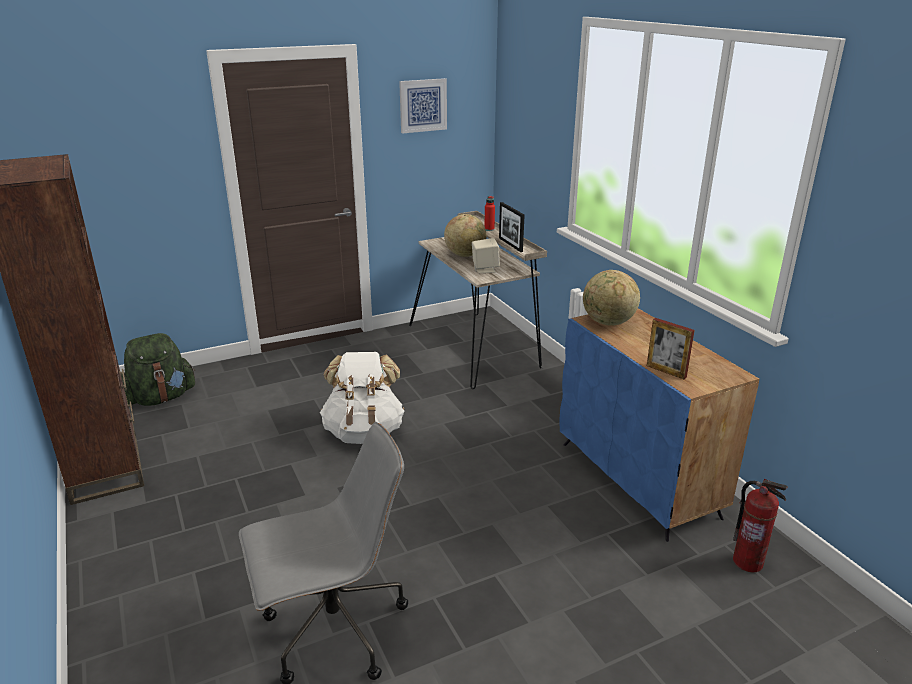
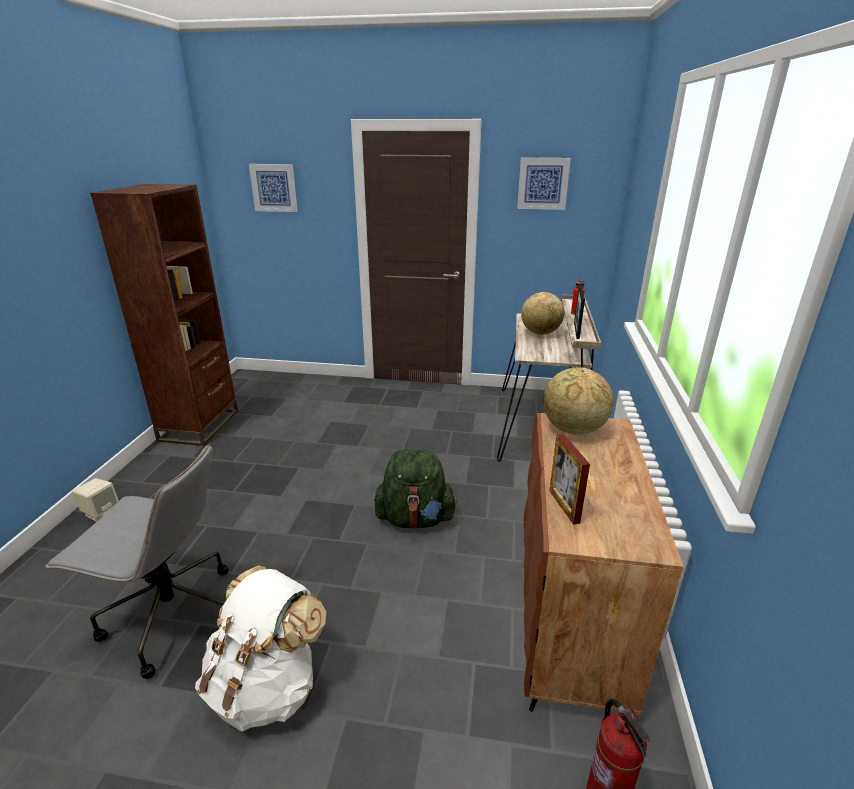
camera: 35 degrees right, 0 degrees up
(106, 141) = (274, 188): none -> picture
(161, 398) = (280, 390): green backpack -> green backpack (415, 519)
(364, 432) = (374, 464): white backpack -> white backpack (267, 686)
(485, 269) = (541, 349): beige speaker -> beige speaker (101, 512)
(638, 479) = (569, 622): blue cabinet -> brown cabinet

